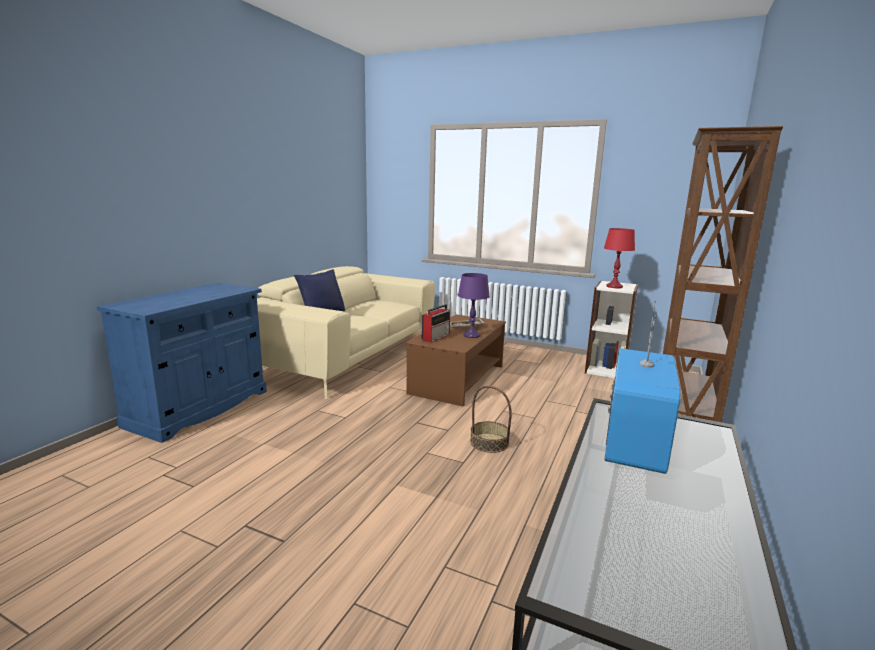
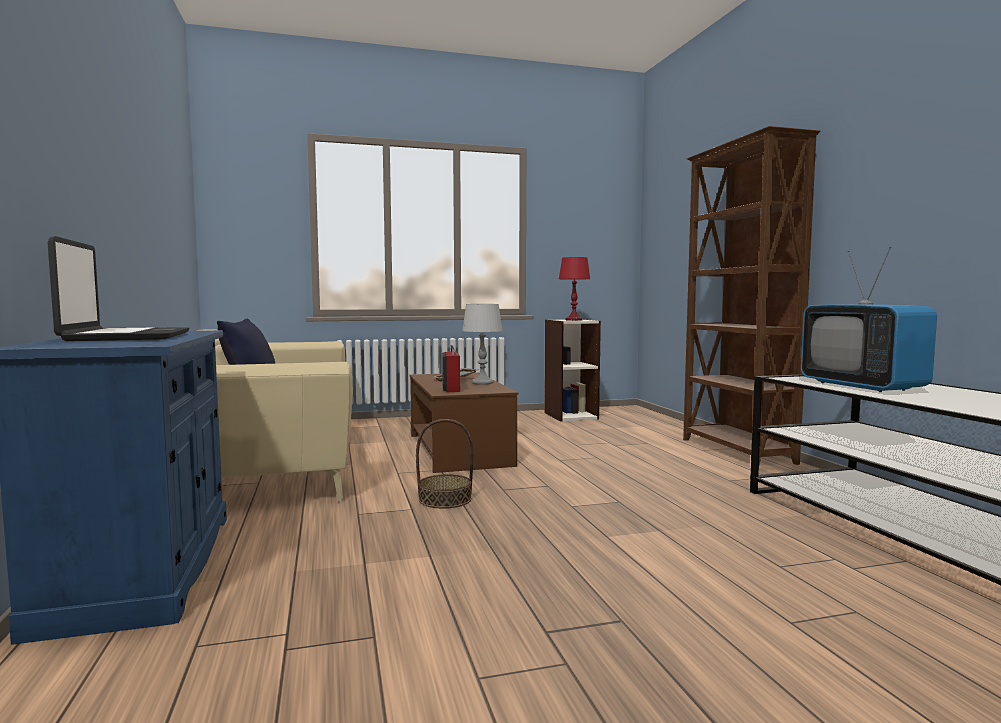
camera: 40 degrees left, 10 degrees down
(185, 296) = (127, 337): none -> laptop
(471, 335) = (482, 383): purple table lamp -> grey table lamp
(489, 442) = (604, 482): basket -> basket (445, 499)

